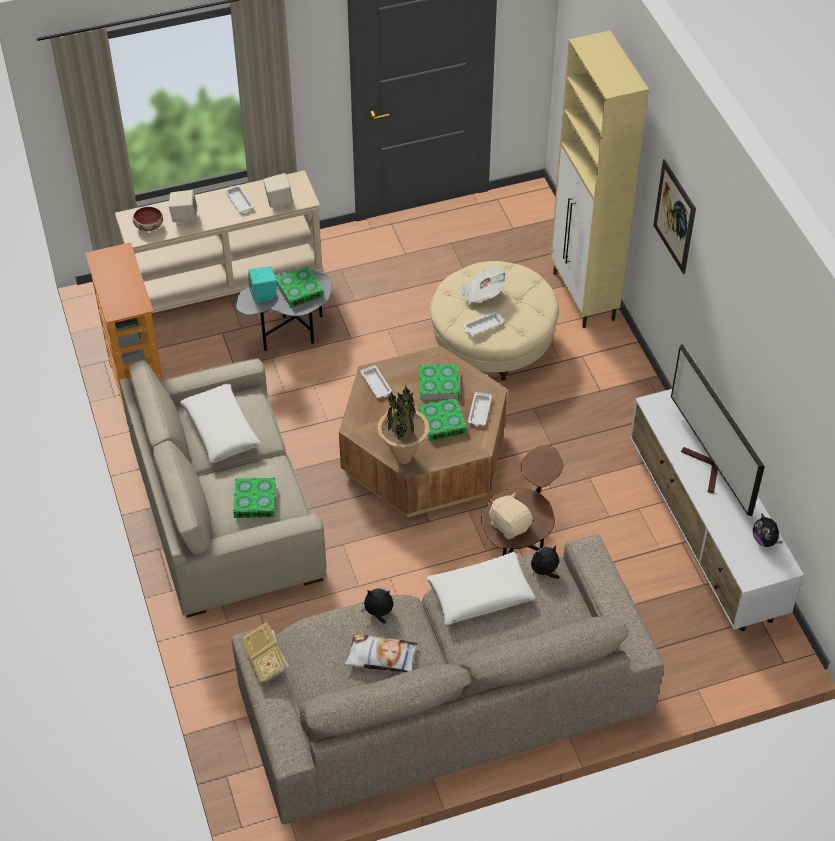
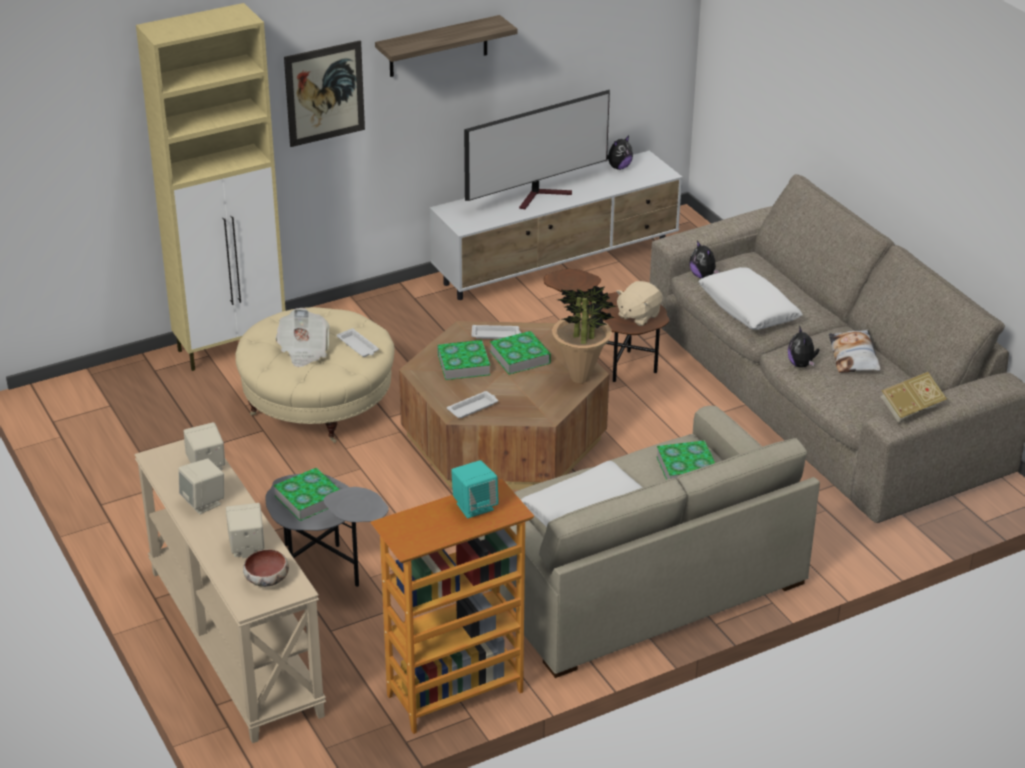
camera: 100 degrees left, 15 degrees down
(239, 200) = (204, 502): white tray -> beige speaker
(263, 295) = (349, 499): turquoise speaker -> turquoise speaker (474, 506)
(727, 280) = (438, 46): none -> shelf

